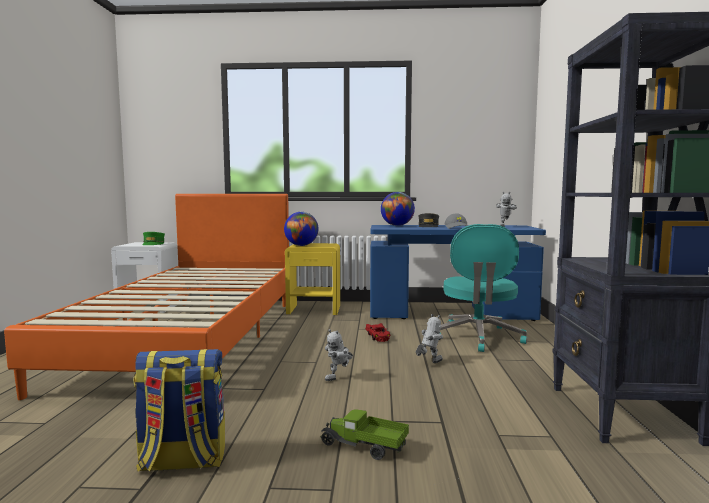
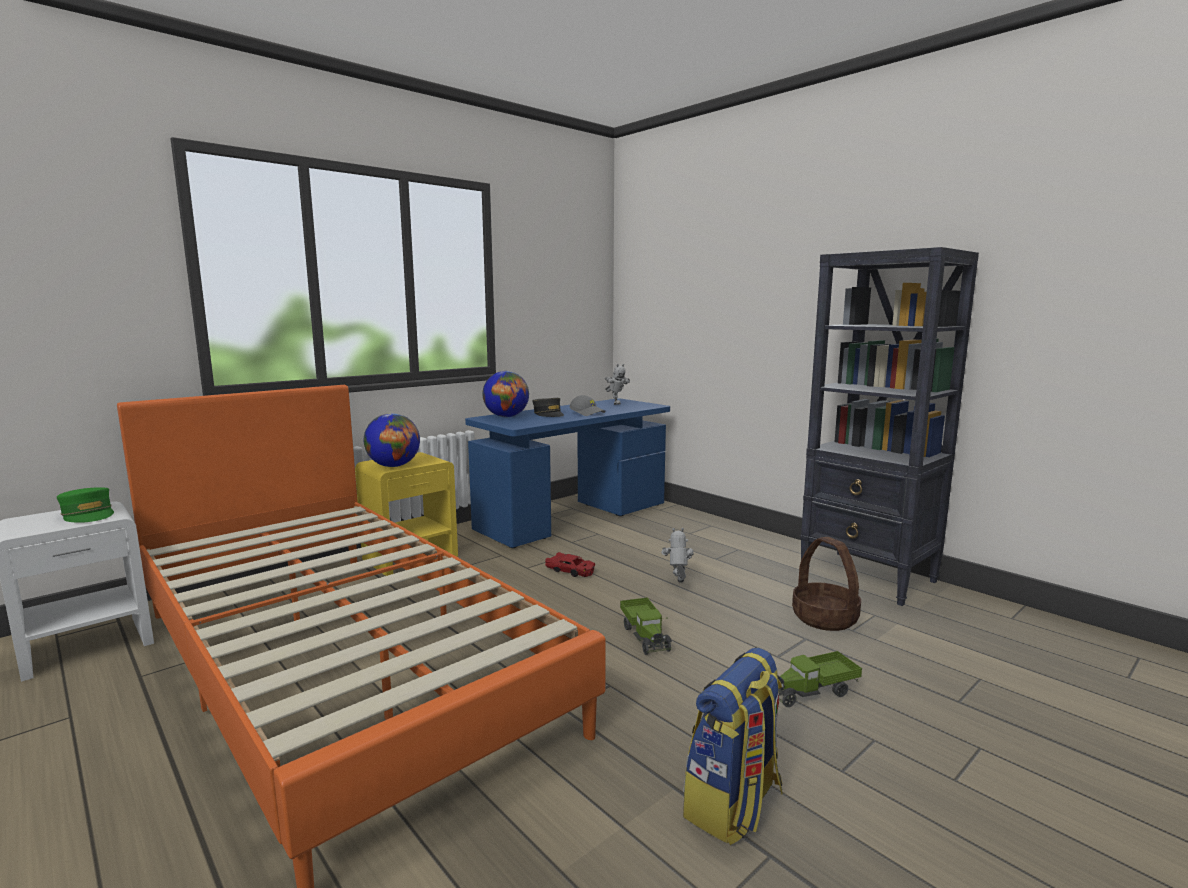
camera: 45 degrees left, 5 degrees up
(339, 378) = (645, 636): toy robot -> toy truck
(478, 338) = (656, 539): turquoise office chair -> none
(493, 419) = (824, 618): none -> basket

